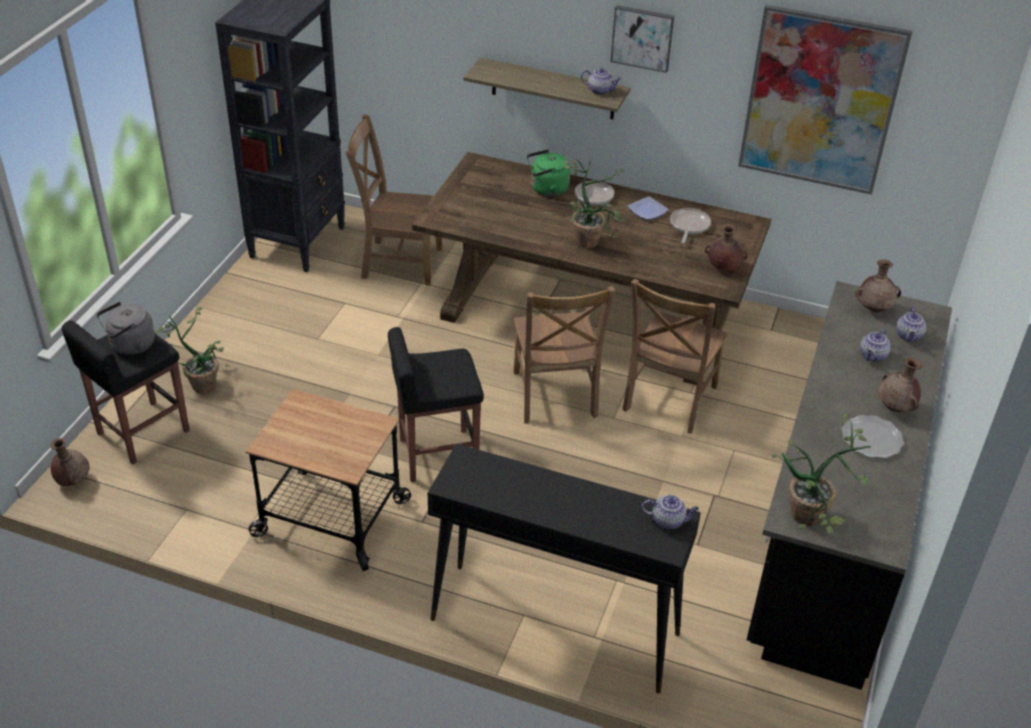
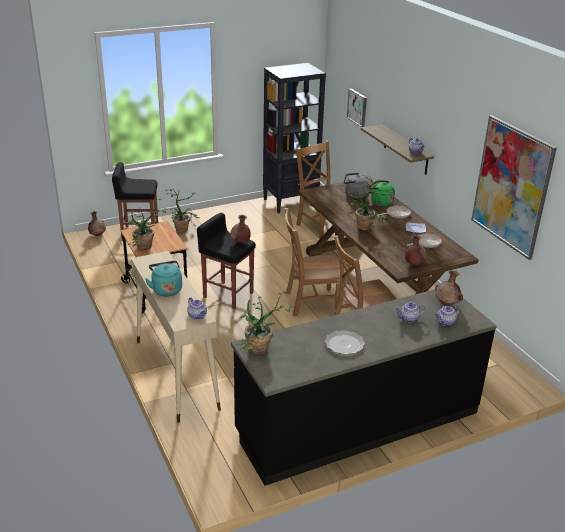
camera: 45 degrees right, 10 degrees down
(130, 346) = (140, 185): grey kettle -> grey kettle (354, 195)
(342, 459) = (146, 248): none -> potted plant
(553, 626) = (176, 374): black console table -> beige console table
(554, 397) = (309, 302): brown chair -> brown chair turned 45 degrees clockwise
(563, 509) = (166, 289): none -> turquoise kettle
(642, 37) = (441, 126): picture -> picture (357, 107)
(895, 408) = (380, 341): brown vase -> brown vase (240, 242)

